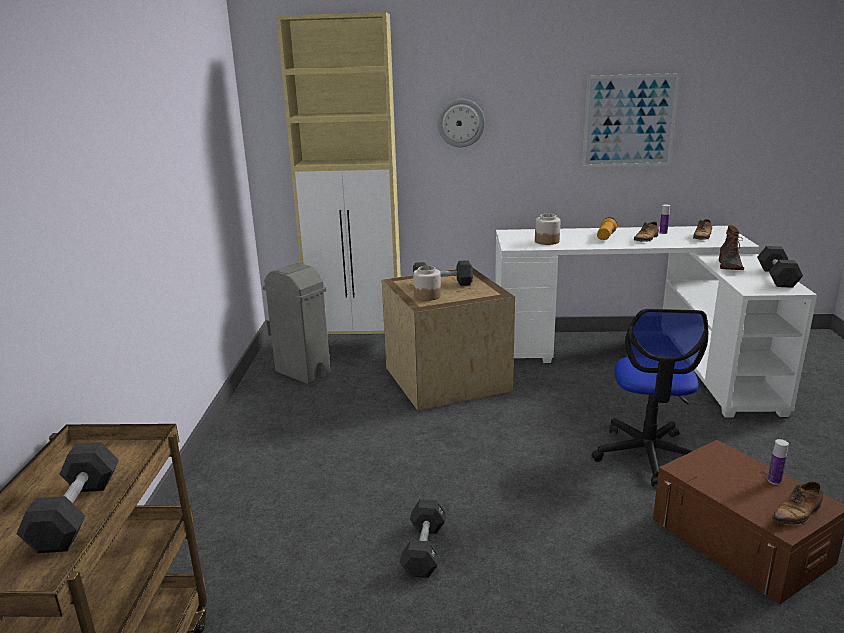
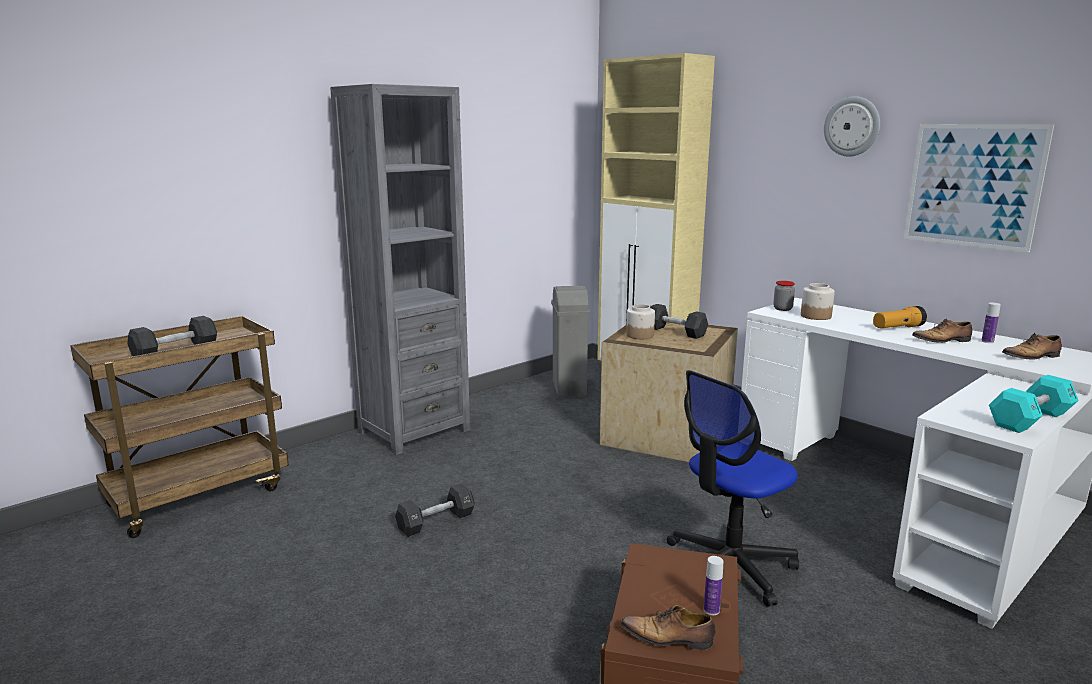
camera: 45 degrees right, 5 degrees down
(233, 480) = (414, 431): none -> grey bookcase
(461, 123) = (772, 172): wall clock -> wall clock (852, 126)
(515, 241) = (782, 309): none -> jar
(729, 265) = (997, 392): boot -> none
(777, 277) = (1030, 419): black dumbbell -> turquoise dumbbell

